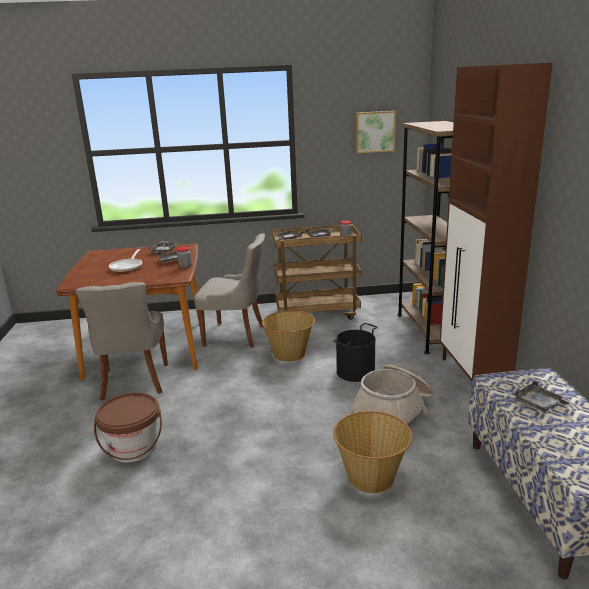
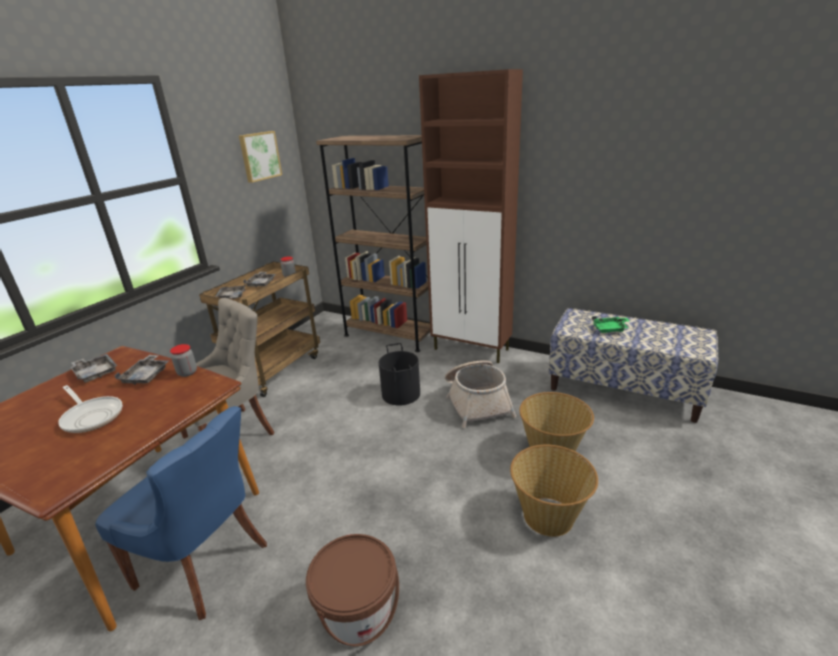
camera: 55 degrees left, 5 degrees up
(134, 382) = (206, 565): grey chair -> blue chair
(290, 354) = (322, 415): basket -> basket (549, 515)
(540, 404) = (610, 329): grey tray -> green tray

